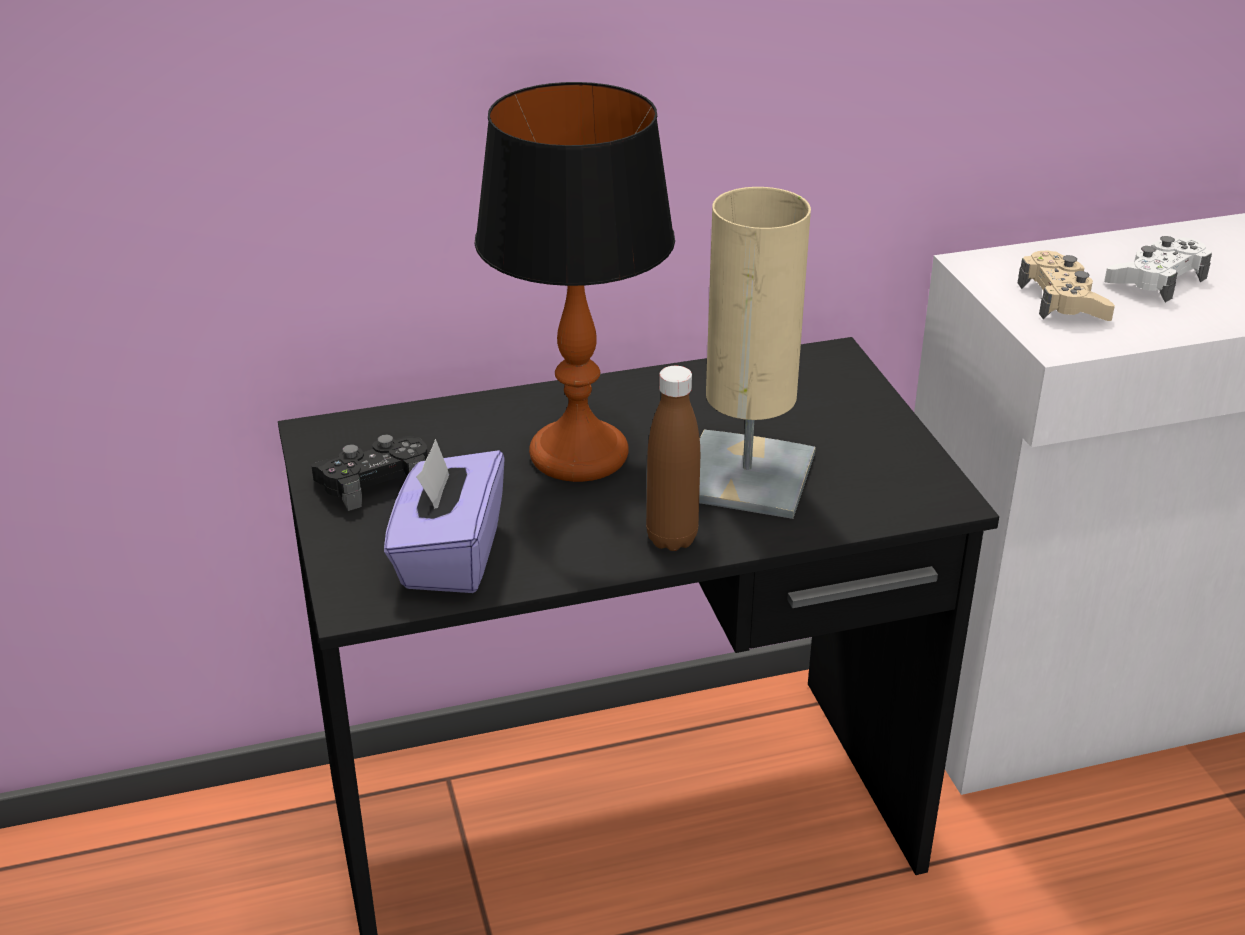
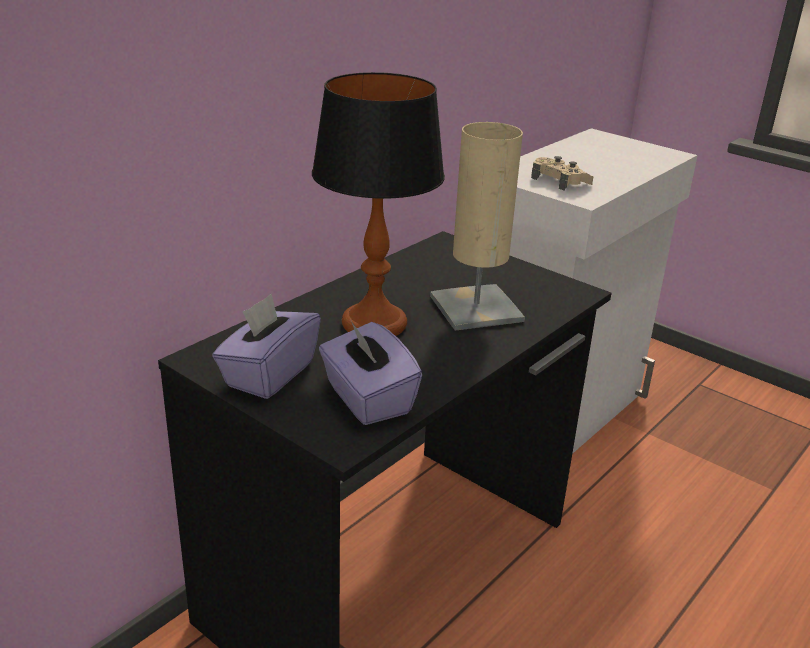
camera: 35 degrees left, 5 degrees down
(374, 481) = (268, 374): black game controller -> purple tissue box
(672, 538) = (477, 350): brown bottle -> none
(1156, 280) = (585, 164): white game controller -> none

